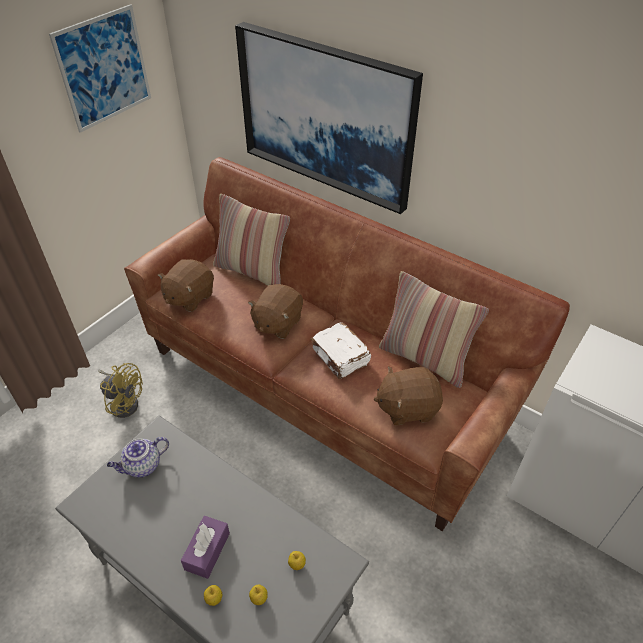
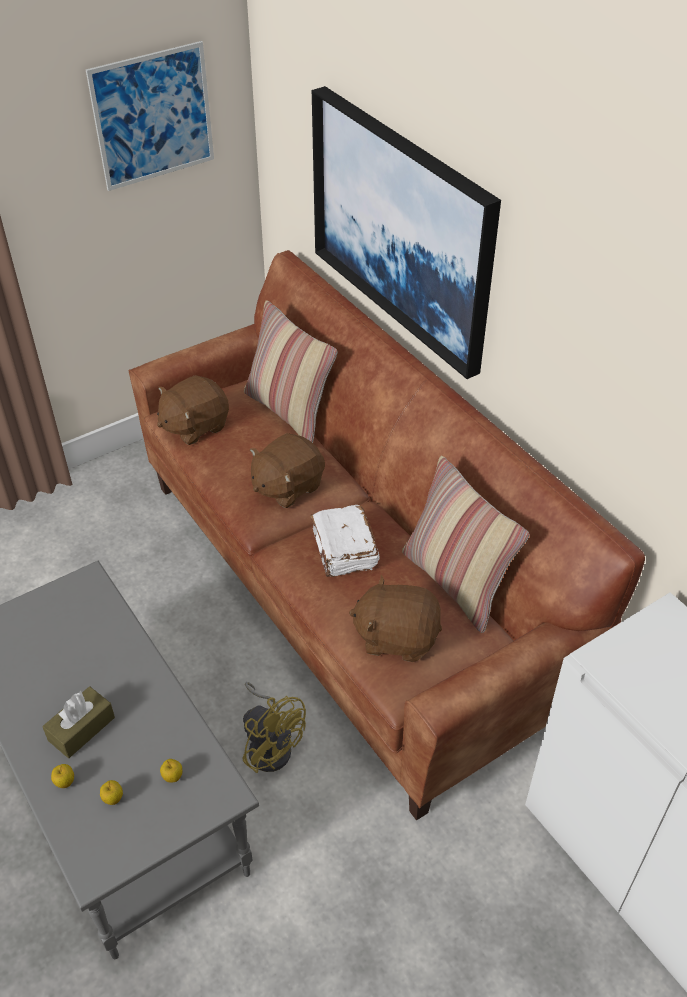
camera: 20 degrees right, 0 degrees up
(124, 402) = (94, 540): yellow fan -> yellow fan (271, 744)
(142, 466) = (54, 613): teapot -> none
(207, 551) = (81, 729): purple tissue box -> brown tissue box

